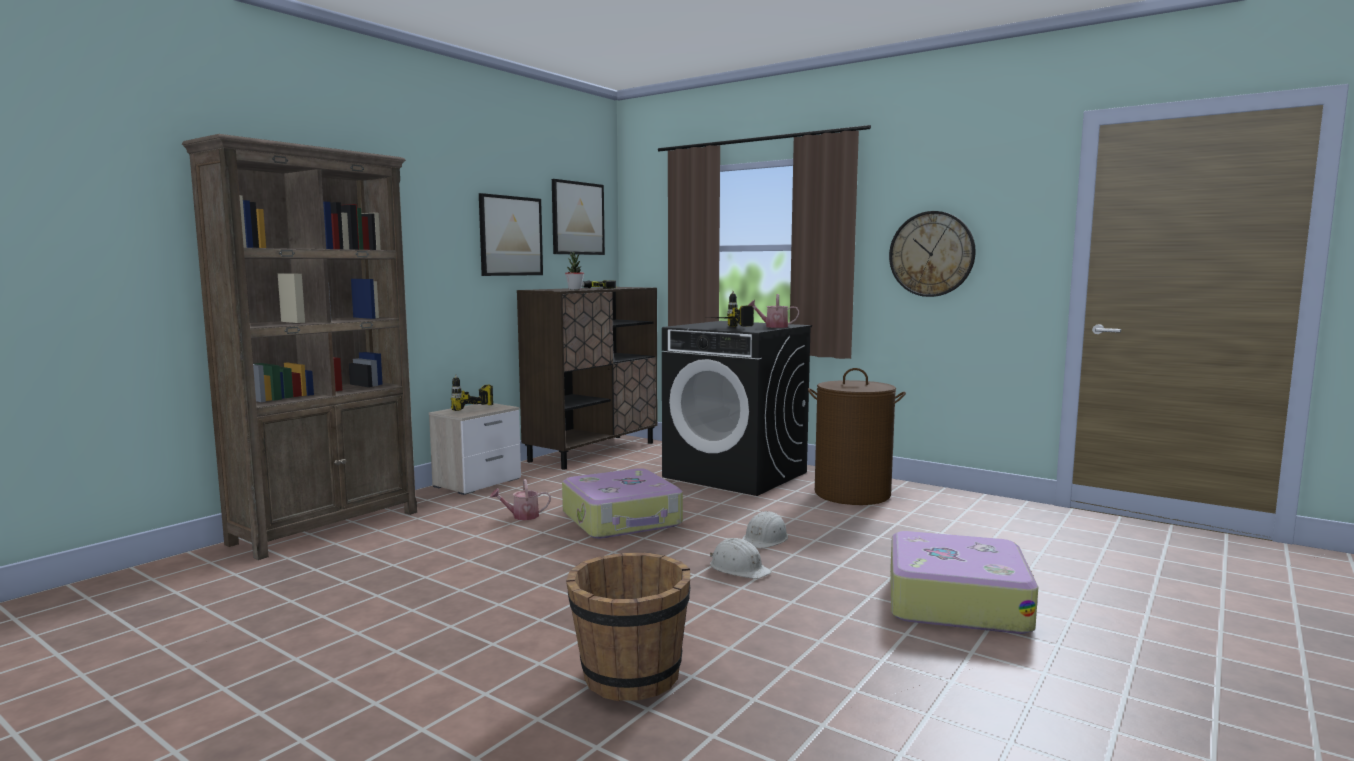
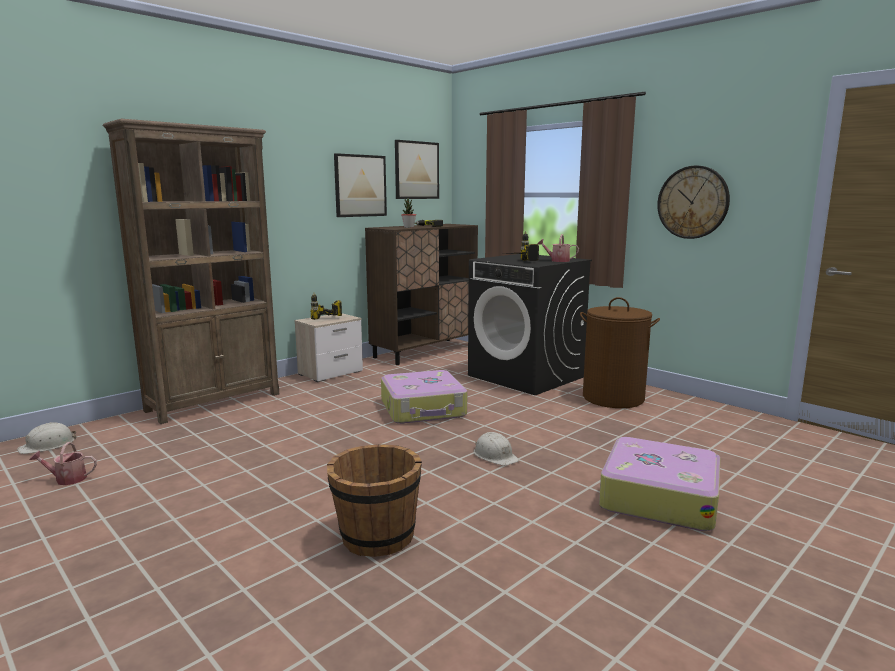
camera: 10 degrees right, 5 degrees up
(521, 516) = (351, 402): watering can -> watering can (67, 479)
(765, 539) = (526, 432): white hard hat -> white hard hat (48, 445)

